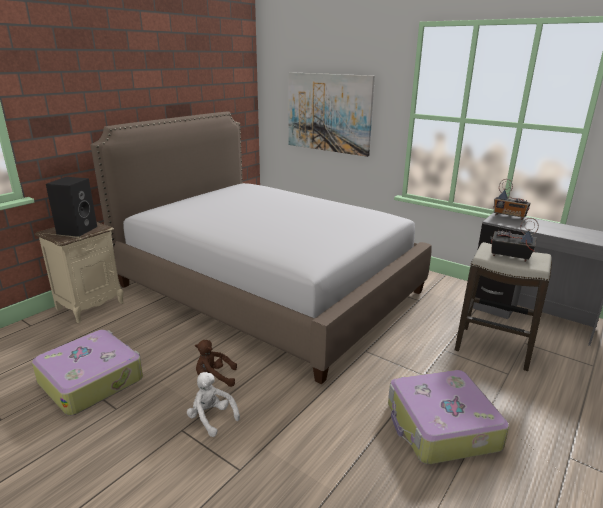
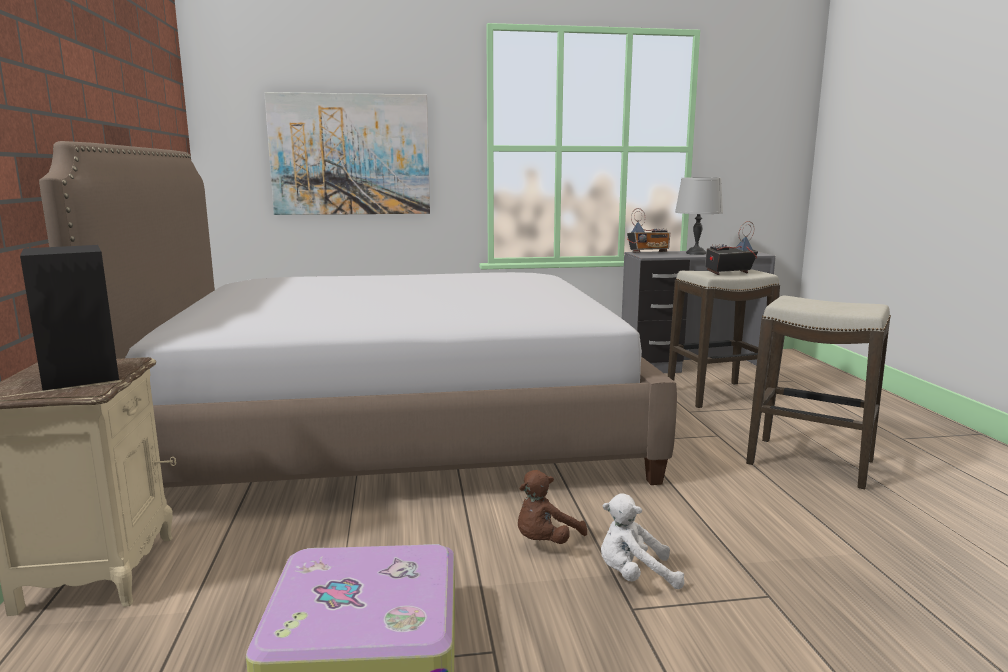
camera: 45 degrees left, 10 degrees down
(441, 427) = (810, 463): suitcase -> stool
(548, 227) = (696, 253): none -> grey table lamp

